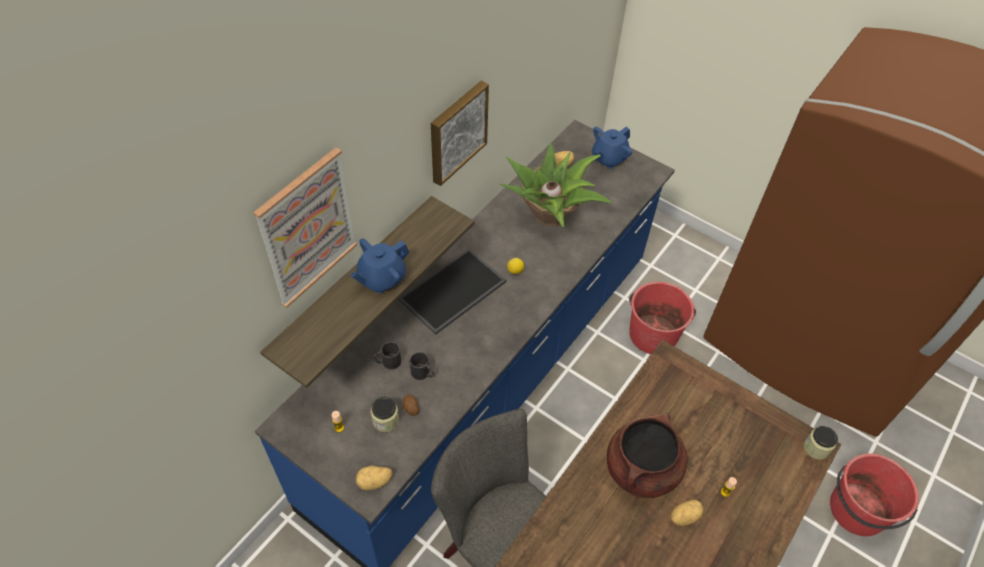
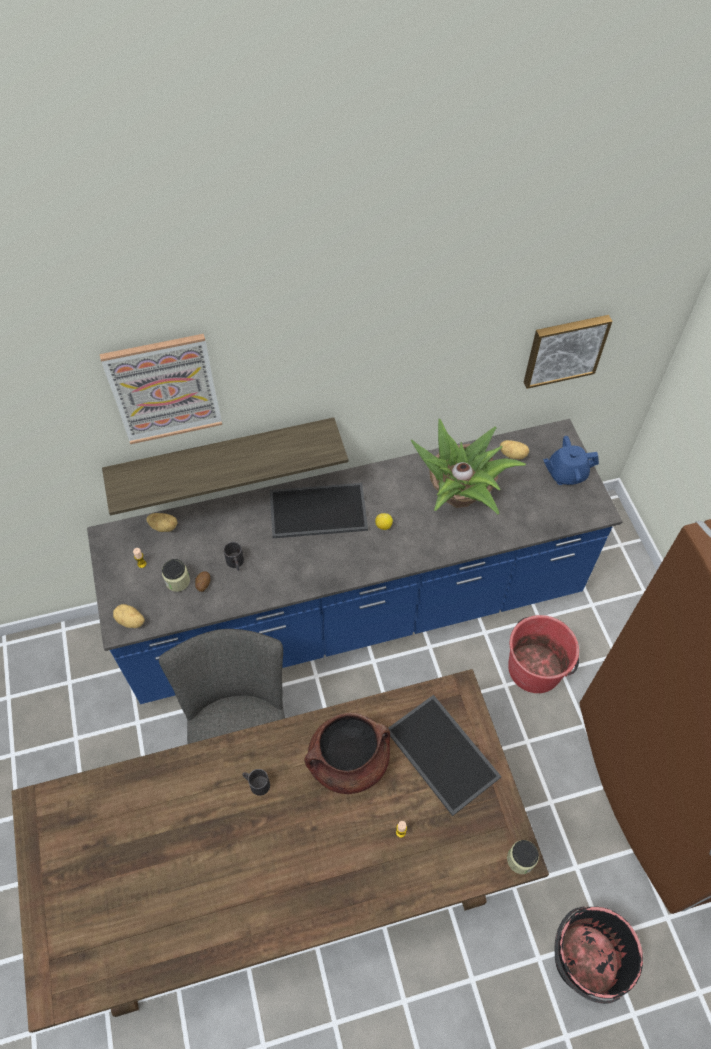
camera: 40 degrees right, 5 degrees up
(381, 278) = (232, 464): blue teapot -> none
(387, 362) = (218, 536): black mug -> black mug (256, 783)
(456, 131) = (375, 371): picture -> picture (564, 349)
(684, 516) = (347, 823): potato -> potato (164, 526)
(700, 413) = (444, 753): none -> tray
(857, 510) = (584, 960): red bucket -> black bucket

